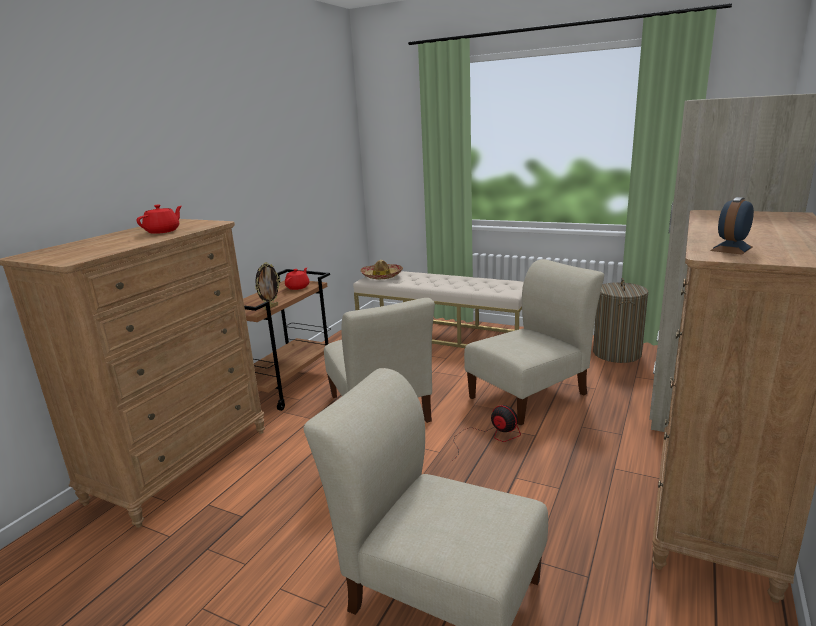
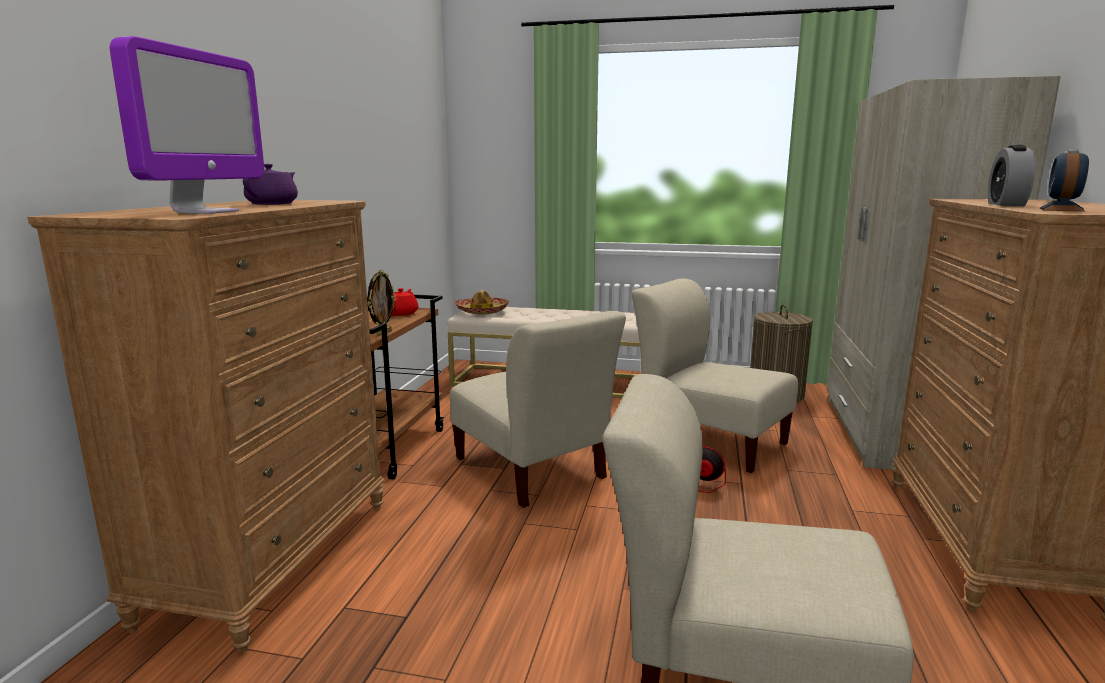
camera: 15 degrees left, 5 degrees down
(97, 252) = (206, 212): none -> monitor
(163, 231) = (273, 204): red teapot -> purple teapot
(531, 394) = (708, 440): beige chair -> beige chair turned 90 degrees counterclockwise
(716, 232) = (1006, 204): none -> alarm clock

